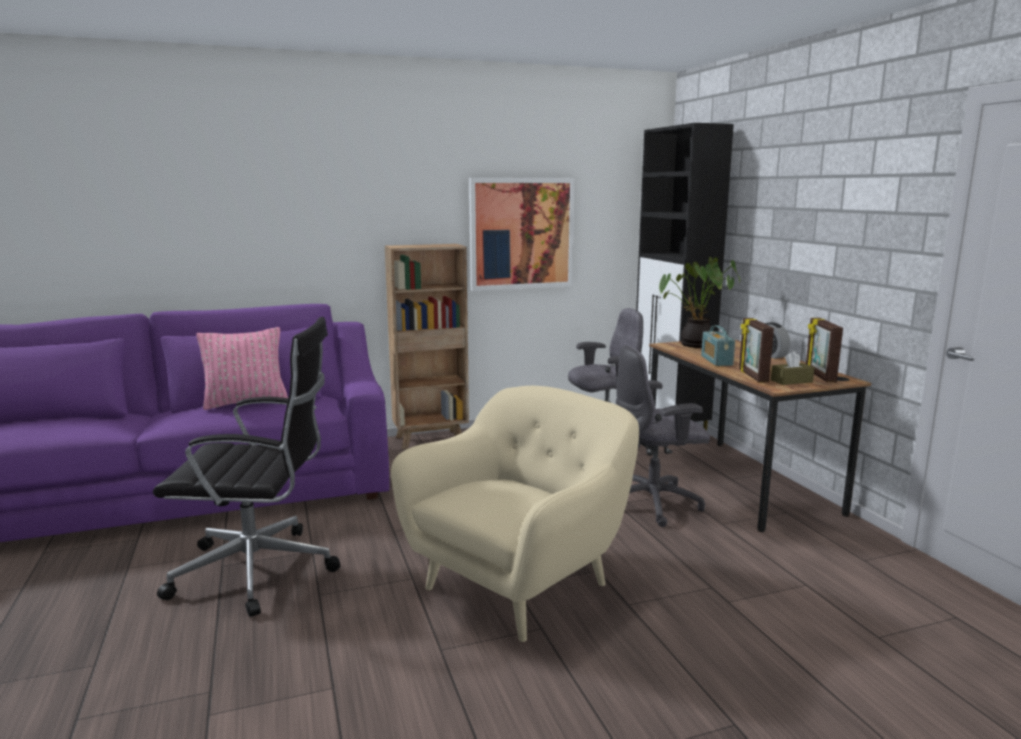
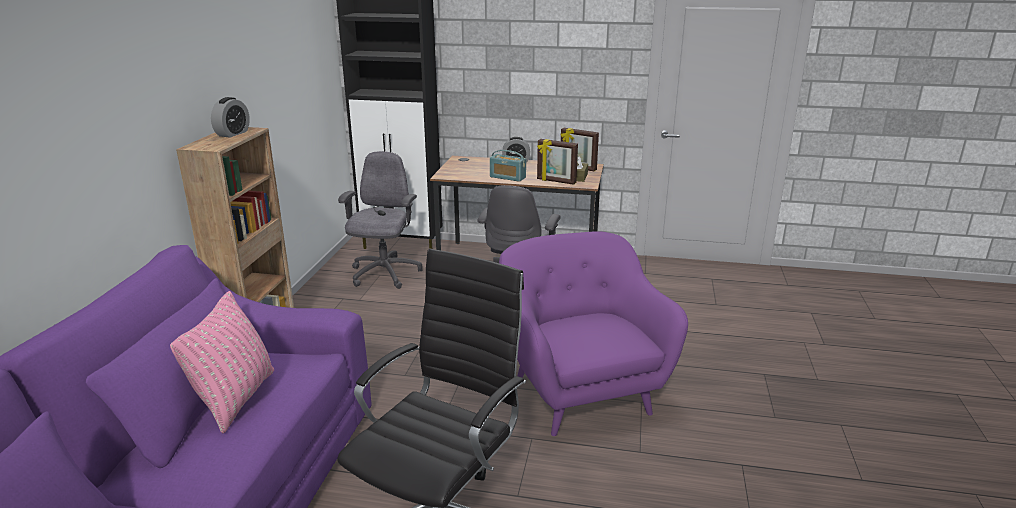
camera: 60 degrees left, 10 degrees up
(437, 245) = (233, 134): none -> alarm clock
(520, 583) = (580, 391): beige armchair -> purple armchair
(521, 234) = (265, 99): picture -> none
(694, 345) = (459, 169): potted plant -> none

